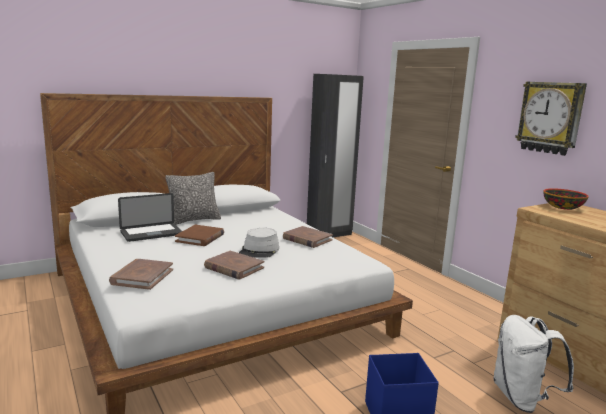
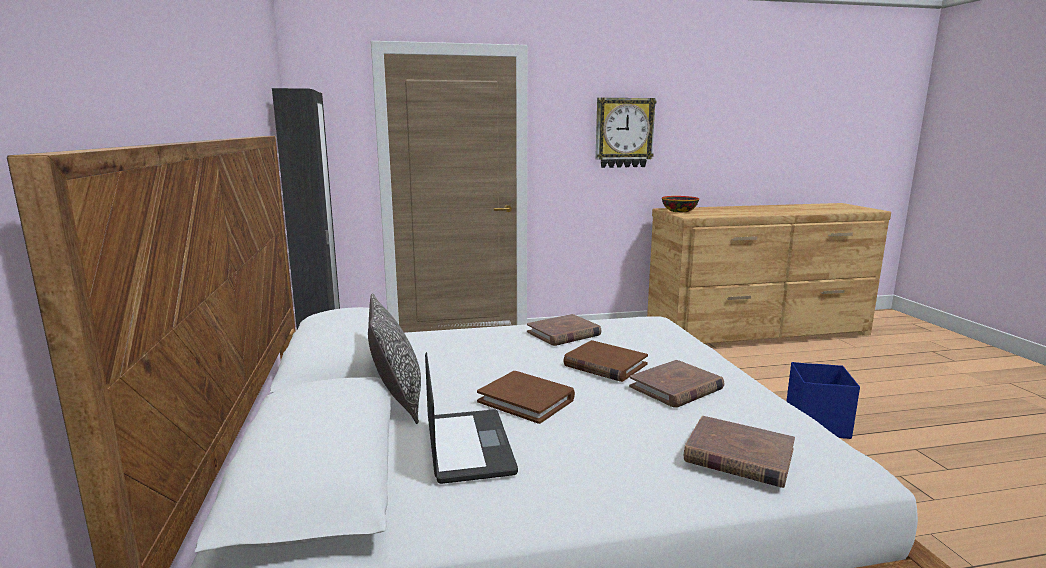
camera: 70 degrees left, 0 degrees up
(259, 250) = (605, 365): grey hat -> brown book
(522, 399) = (772, 368): white backpack -> none

